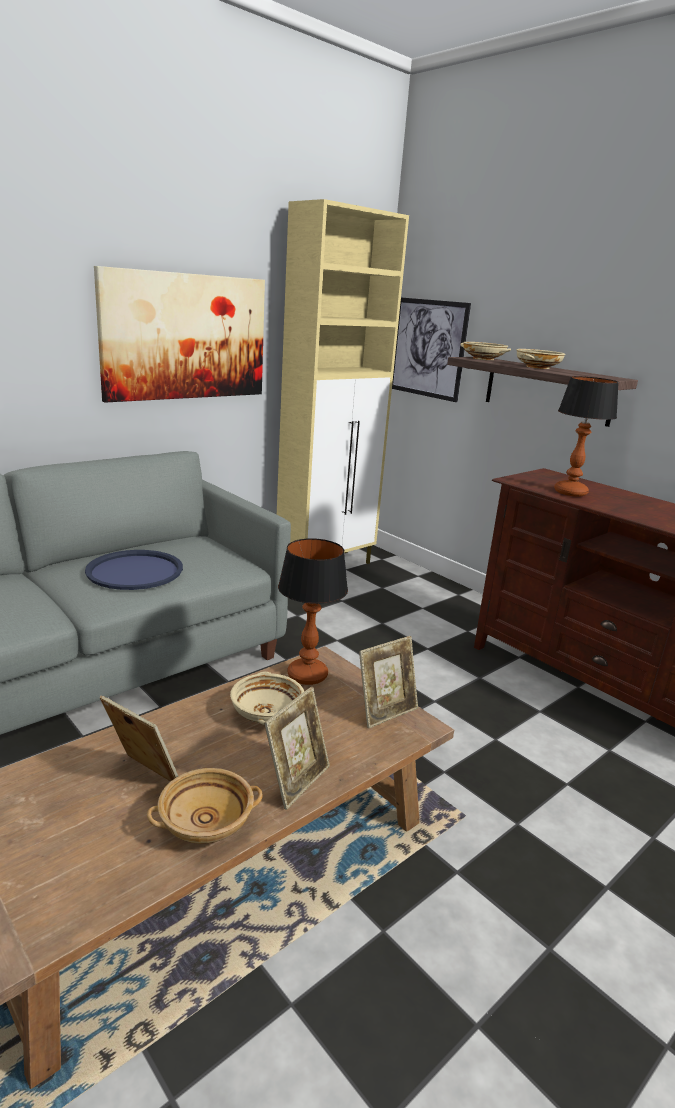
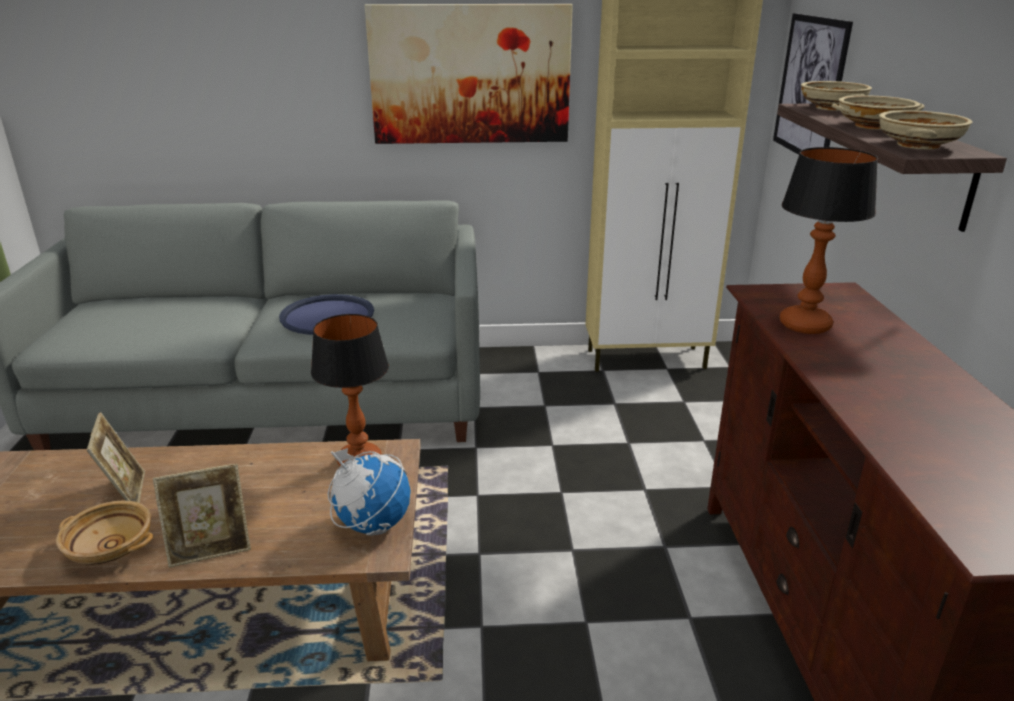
camera: 40 degrees right, 5 degrees up
(267, 713) = (277, 482): beige bowl -> beige bowl (918, 145)
(386, 712) = (372, 524): picture frame -> globe

